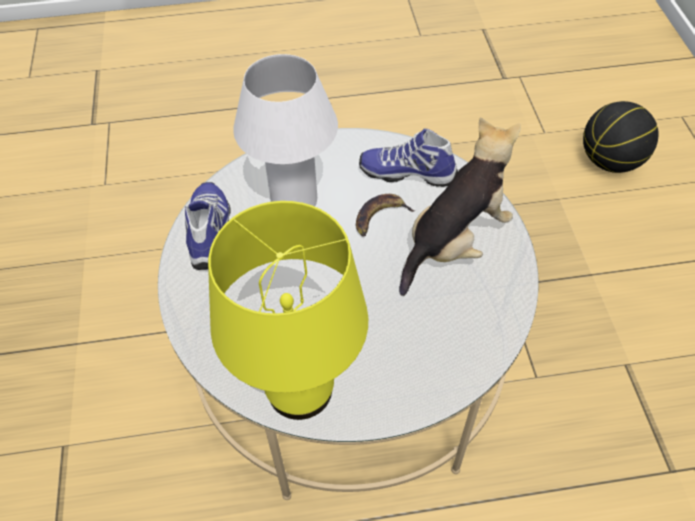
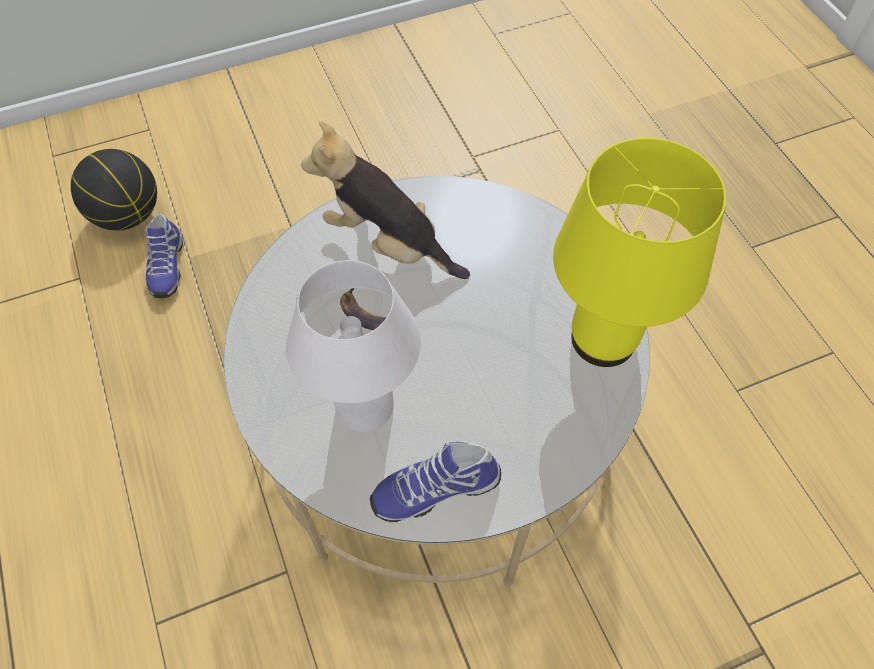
camera: 105 degrees left, 5 degrees up
(408, 172) = (295, 299): shoe -> shoe (166, 267)

